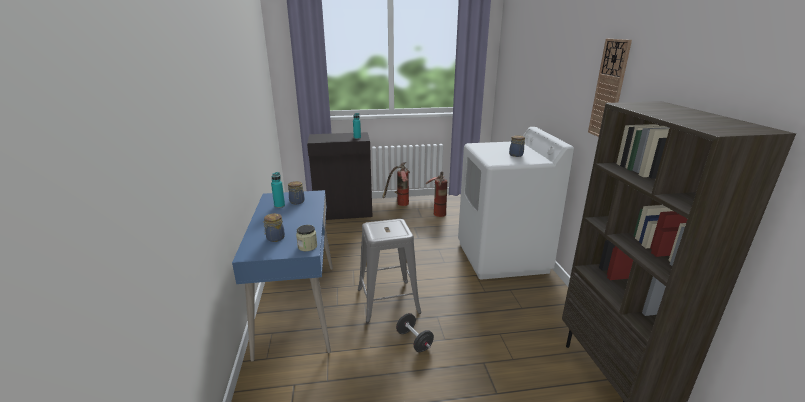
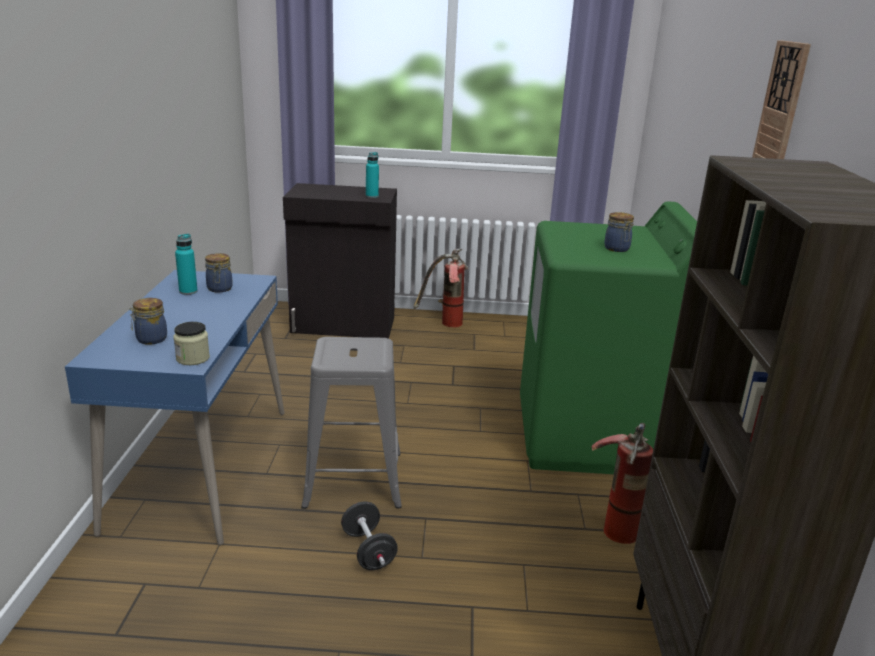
camera: 10 degrees right, 0 degrees up
(437, 212) = (507, 344): fire extinguisher -> fire extinguisher (616, 523)
(502, 257) = (590, 437): white washing machine -> green washing machine

